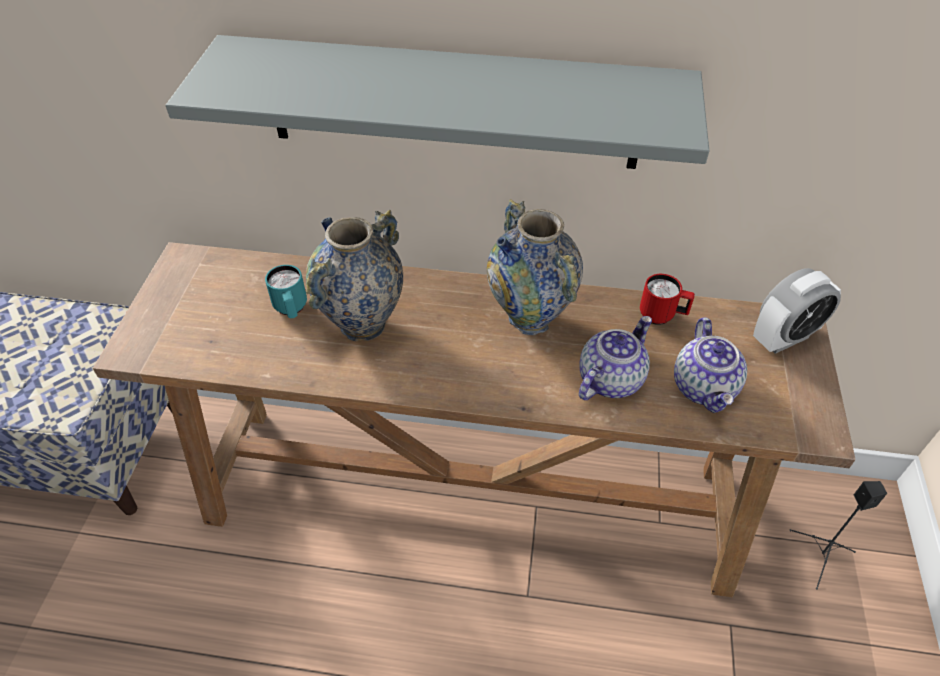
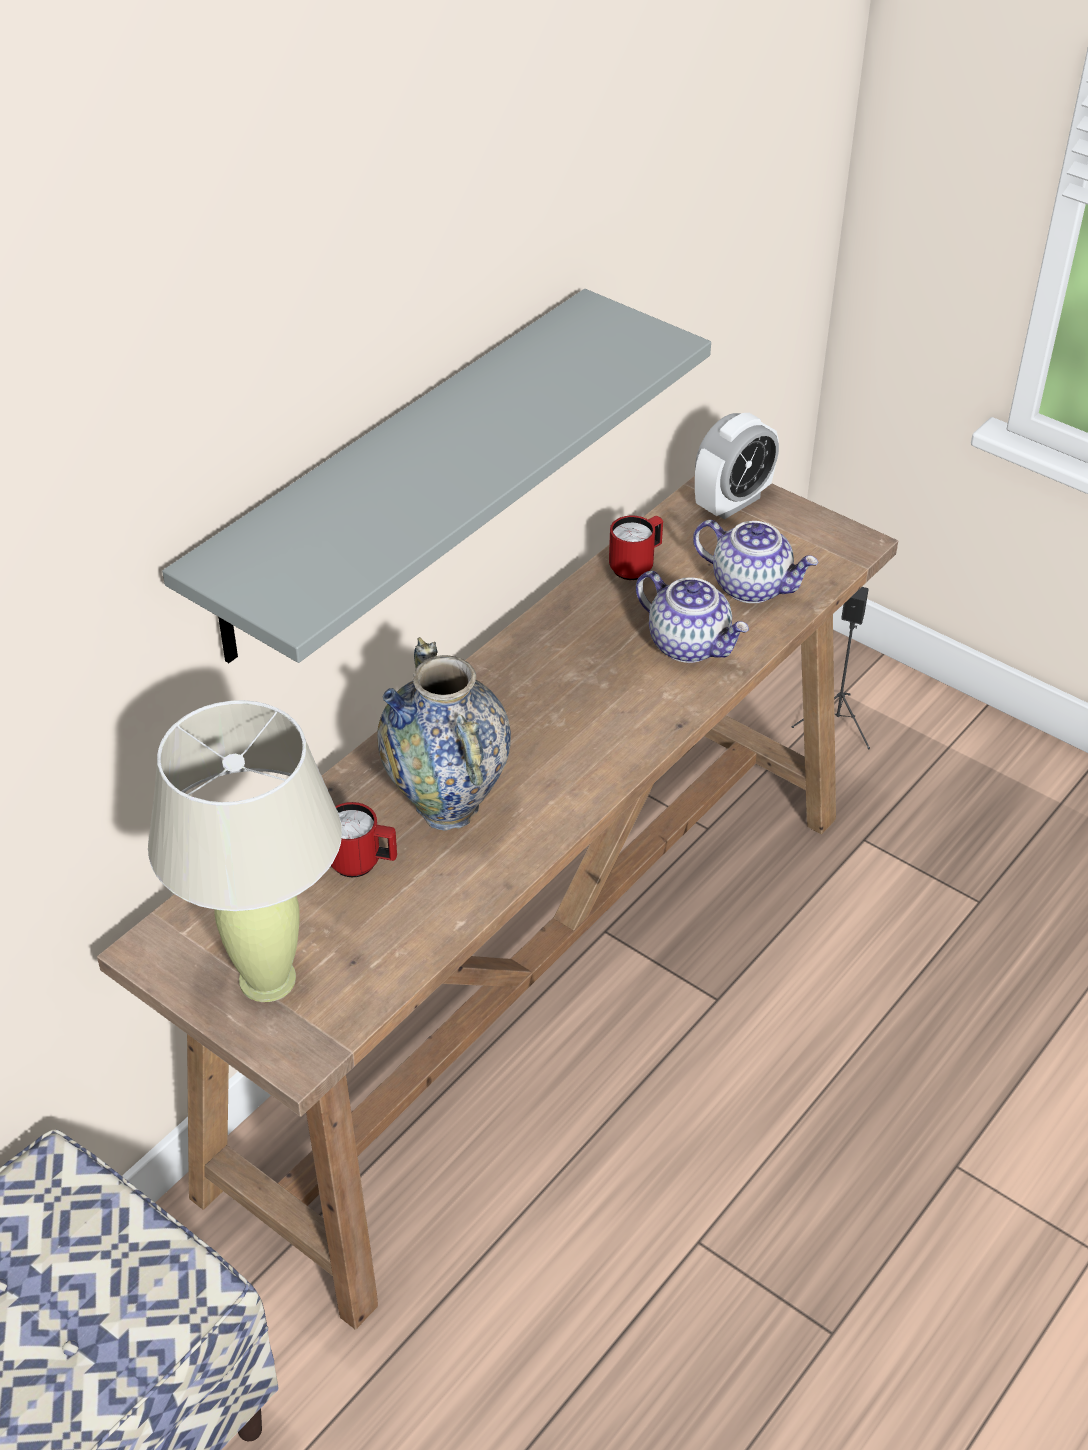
camera: 60 degrees left, 5 degrees down
(179, 312) = (266, 979): none -> beige table lamp
(291, 310) = (363, 864): turquoise mug -> red mug
(530, 318) = (556, 663): vase -> none
(610, 379) = (690, 644): teapot -> teapot turned 150 degrees clockwise
(784, 338) = (732, 502): alarm clock -> alarm clock turned 45 degrees clockwise

